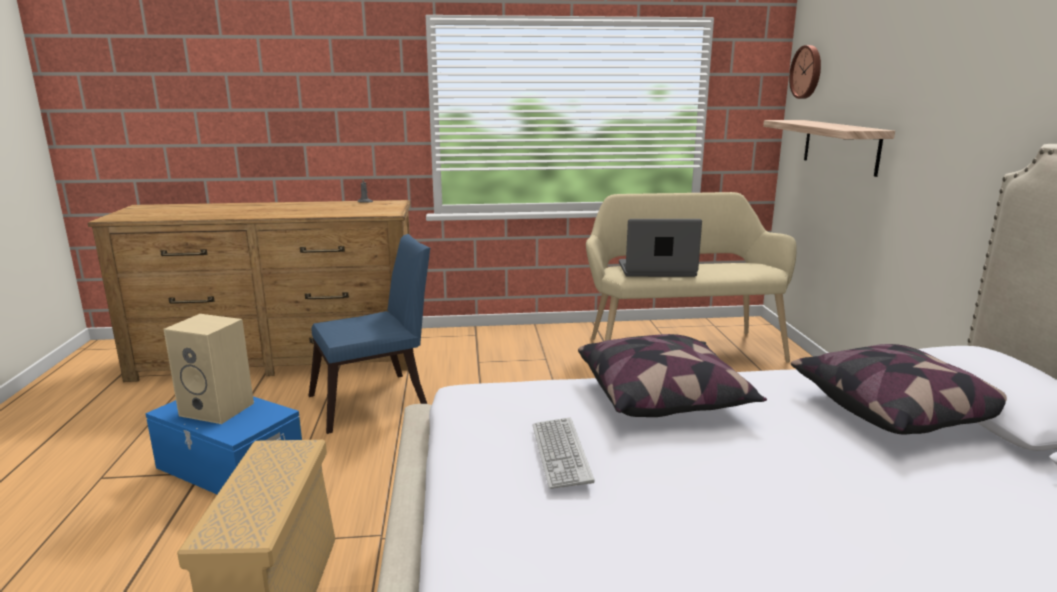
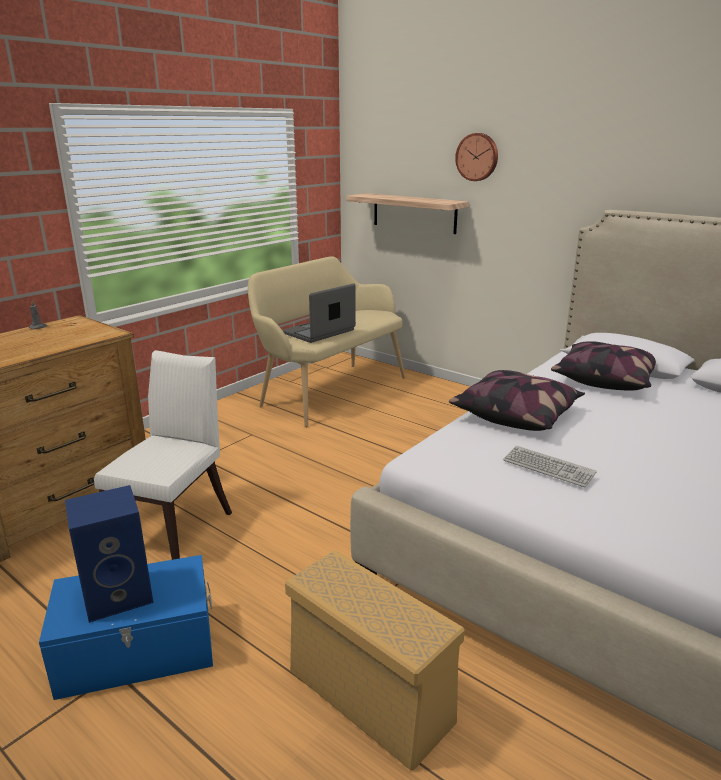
camera: 45 degrees left, 5 degrees up
(219, 409) = (119, 594): beige speaker -> blue speaker
(377, 402) = (173, 528): blue chair -> white chair
(807, 72) = (365, 155): wall clock -> wall clock (477, 157)

